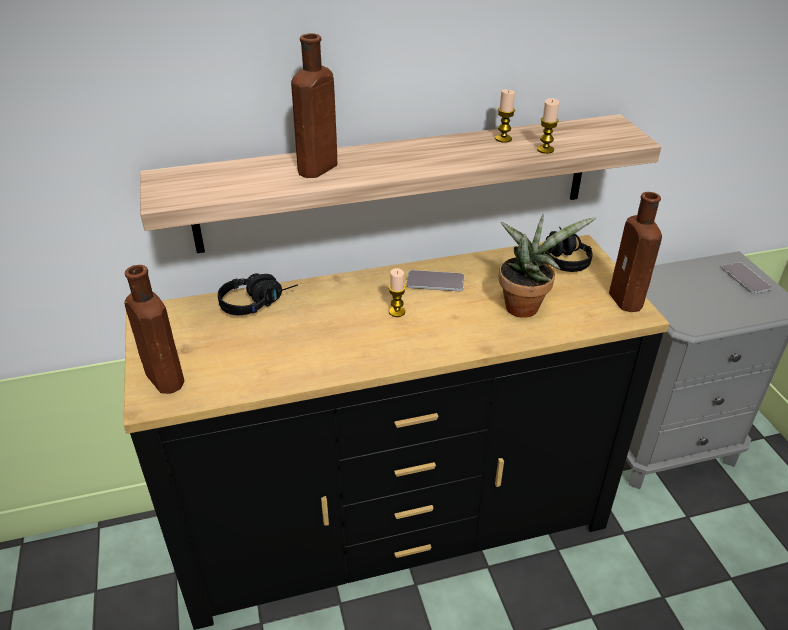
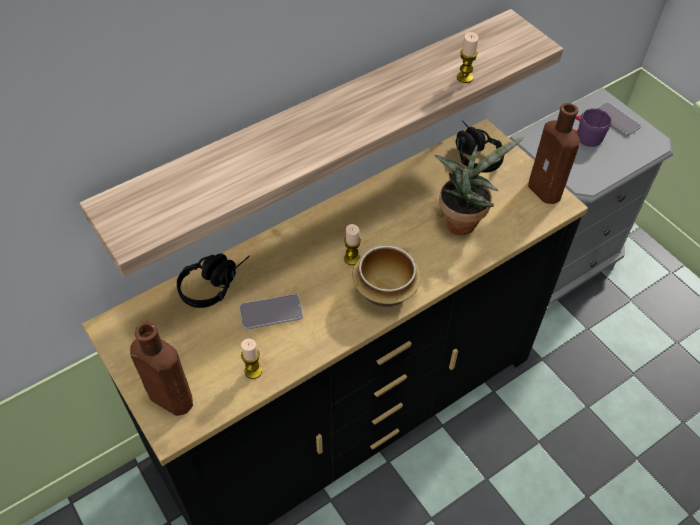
camera: 20 degrees left, 15 degrees up
(316, 169) = (262, 157): brown bottle -> none
(415, 343) = (383, 290): none -> bowl
(435, 282) = (371, 213): phone -> phone (271, 312)
(503, 139) = (420, 70): candle -> candle (253, 371)
(701, 285) = (582, 136): none -> purple mug

